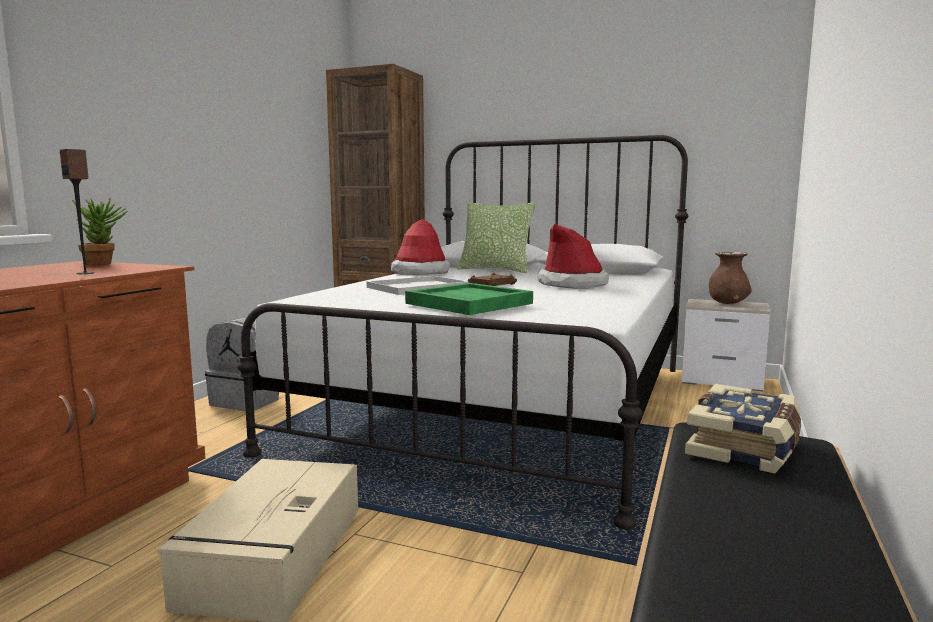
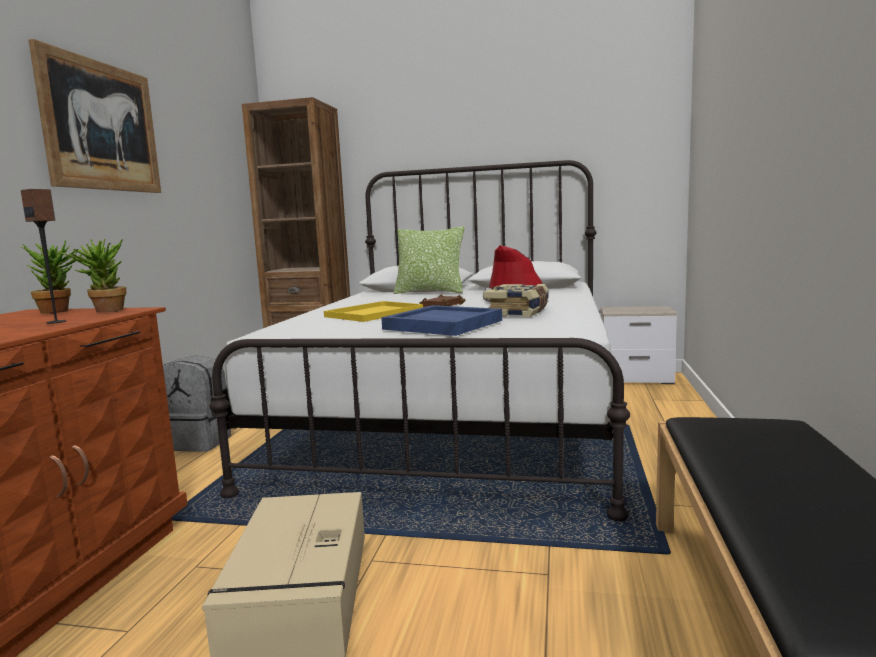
camera: 10 degrees left, 0 degrees up
(137, 266) = (103, 311): none -> potted plant
(176, 91) = (101, 126): none -> picture
(418, 287) = (375, 313): white tray -> yellow tray
(420, 272) = (361, 299): hat -> none
(467, 303) = (442, 325): green tray -> blue tray
(727, 303) = (636, 308): brown vase -> none
(745, 447) = (745, 434): book -> book (519, 313)

